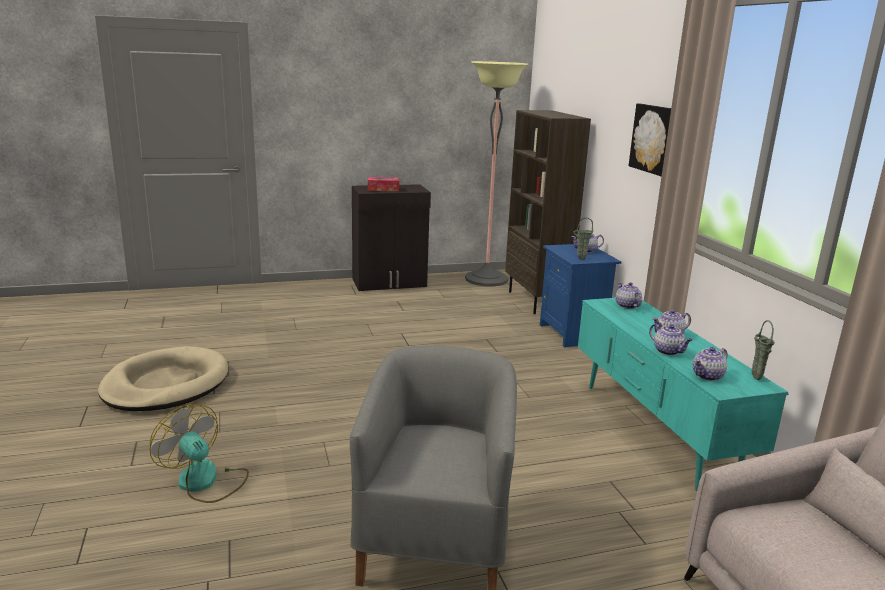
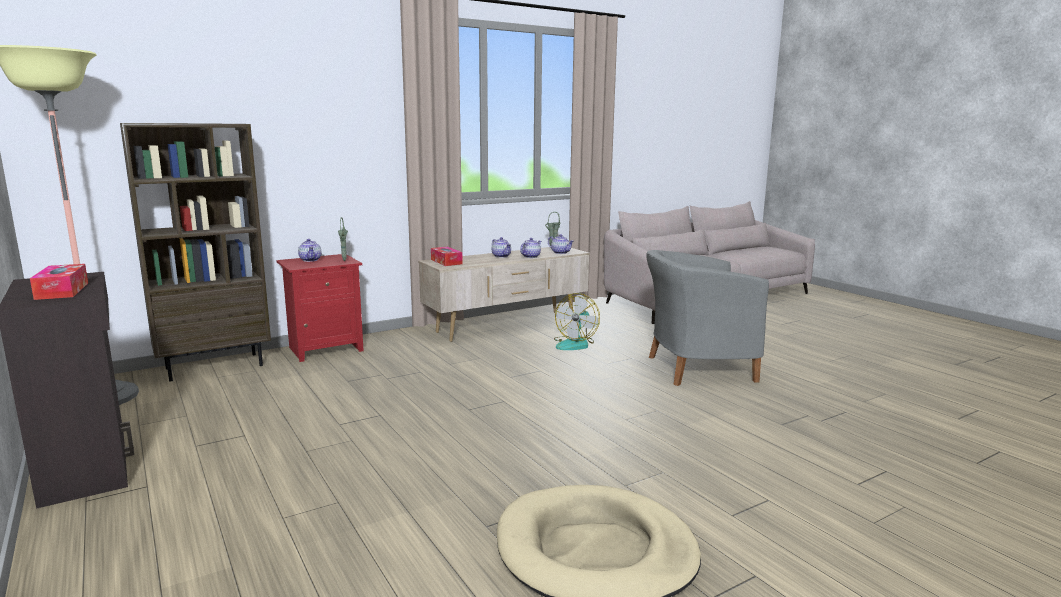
camera: 105 degrees left, 5 degrees down
(205, 482) = (740, 453): fan -> fan (575, 344)
(573, 334) = (325, 349): blue nightstand -> red nightstand
(626, 306) = (446, 262): teapot -> tissue box
(654, 139) = (361, 131): picture -> none
(655, 431) = (507, 326): turquoise tv stand -> beige tv stand

